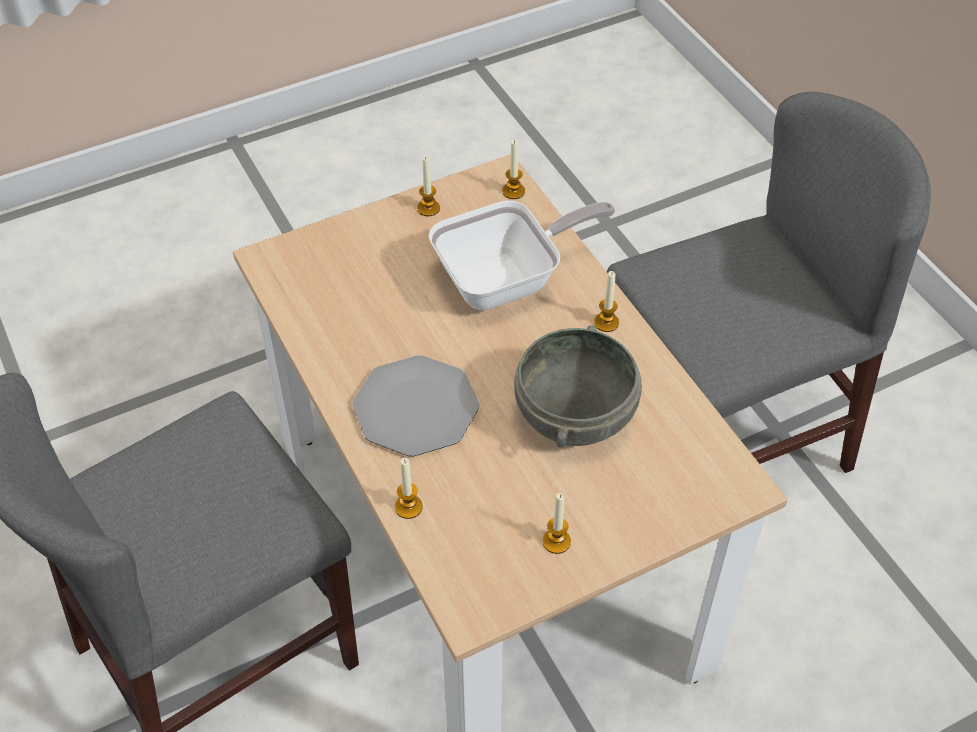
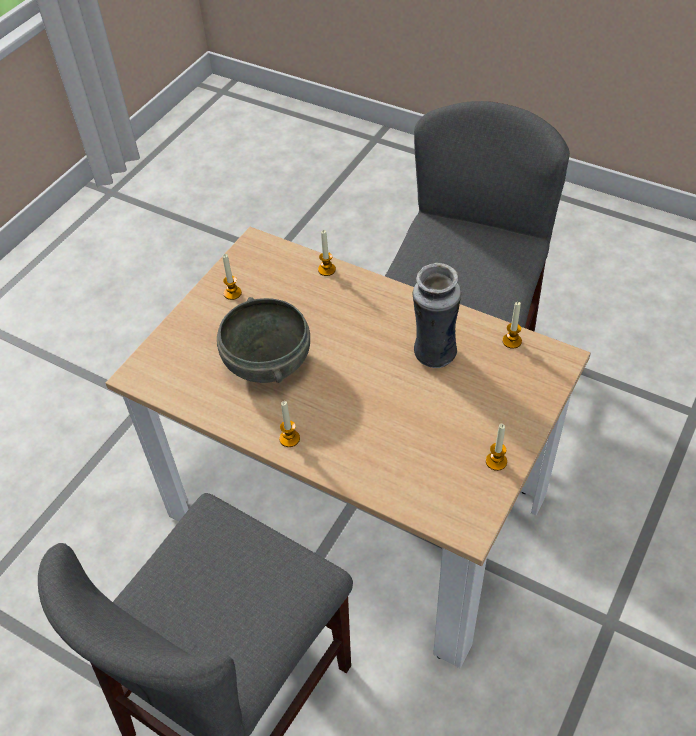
camera: 150 degrees right, 0 degrees up
(386, 328) = (433, 355): none -> vase
(416, 408) = (369, 319): plate -> none
(507, 280) = (384, 433): frying pan -> none
(513, 191) = (446, 517): candle -> candle (511, 341)

